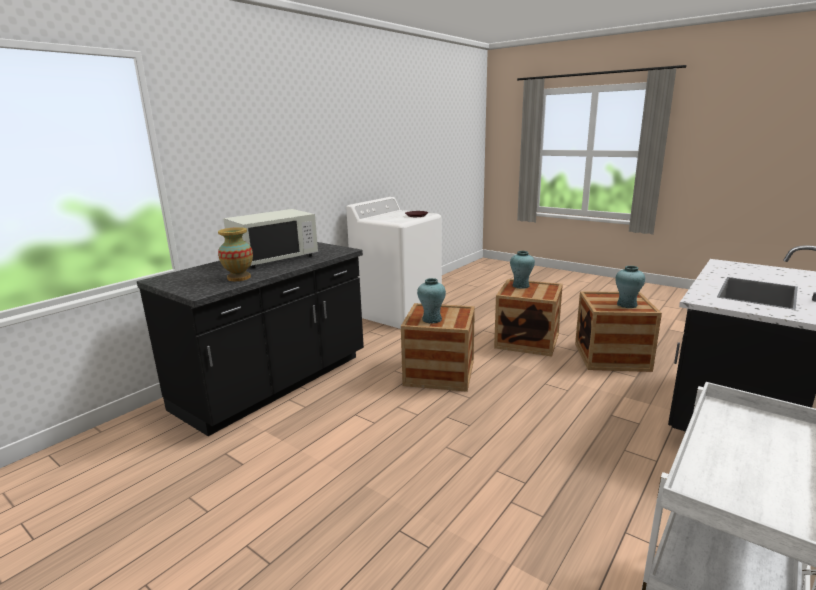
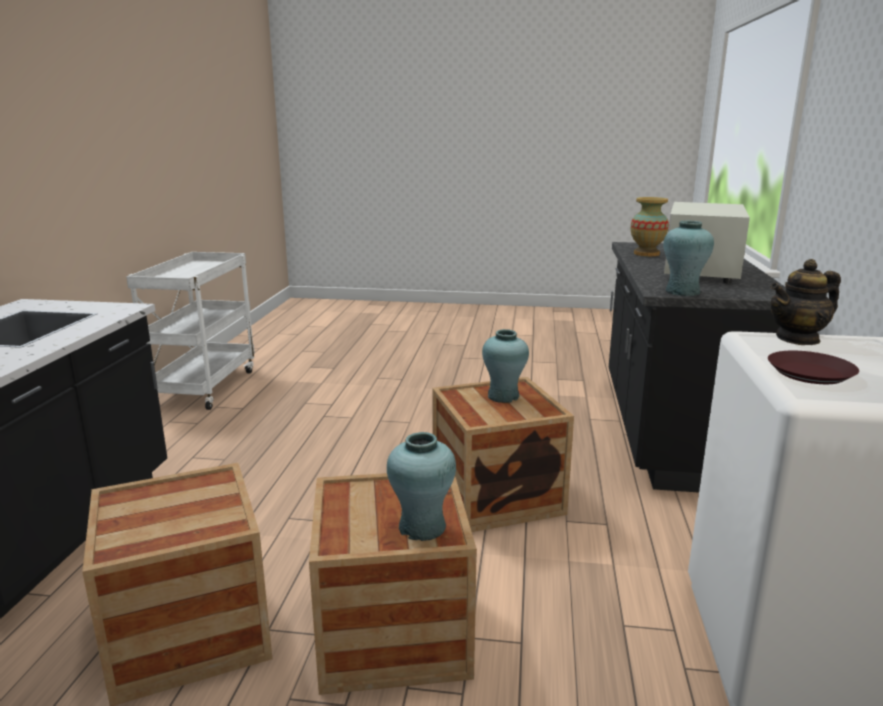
camera: 150 degrees right, 0 degrees up
(388, 220) = (798, 339): none -> teapot
(627, 305) = (153, 507): turquoise vase -> turquoise vase (682, 292)

